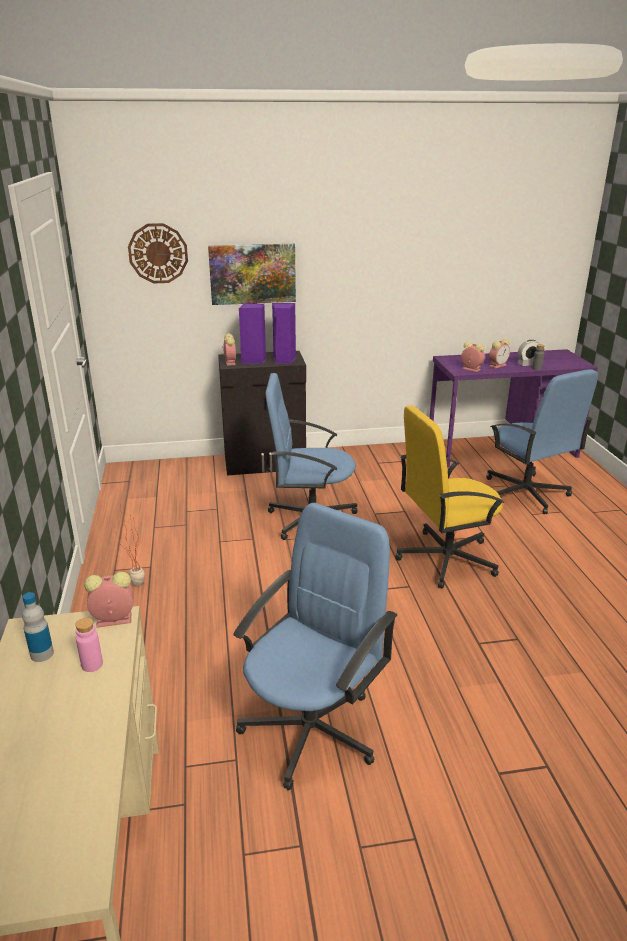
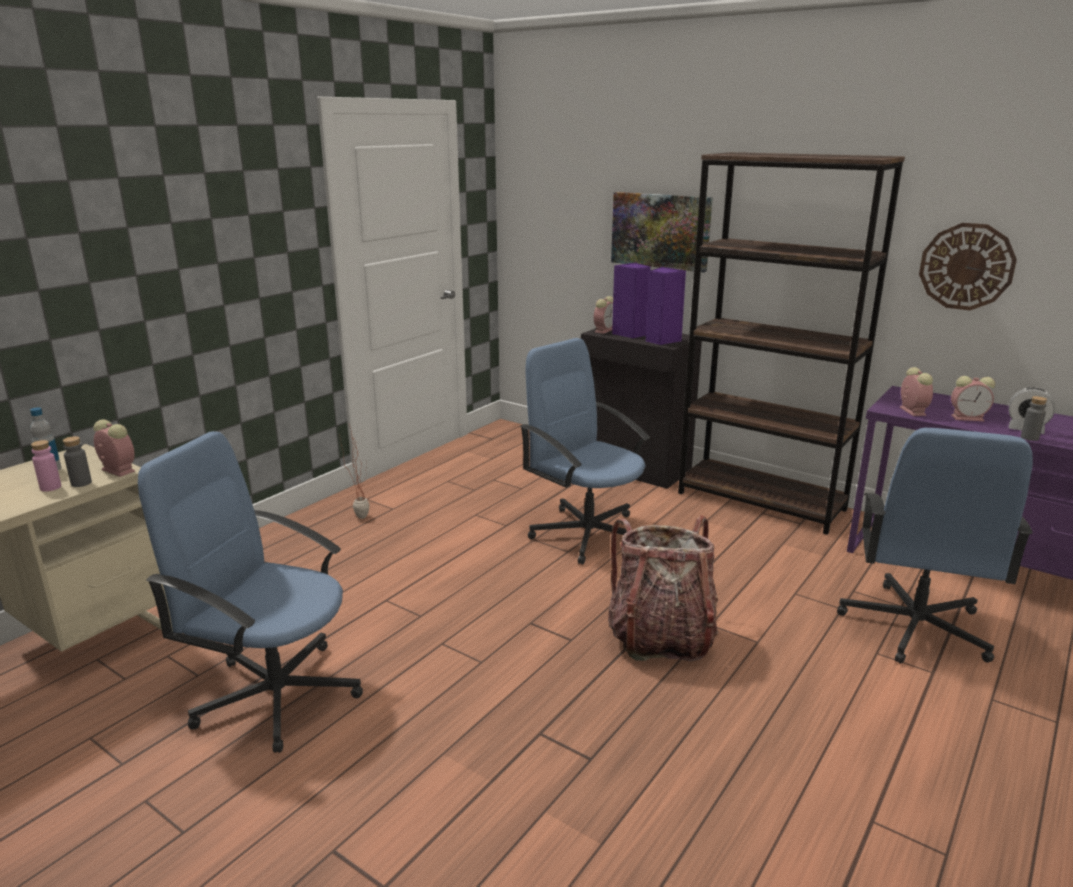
camera: 45 degrees right, 5 degrees down
(111, 646) = (81, 483): none -> grey bottle
(158, 253) = (567, 196): wall clock -> wall clock (966, 266)
(312, 729) = (276, 694): blue office chair -> blue office chair turned 150 degrees counterclockwise
(366, 456) = (761, 501): none -> brown bookcase
(445, 559) = (660, 637): yellow office chair -> backpack

